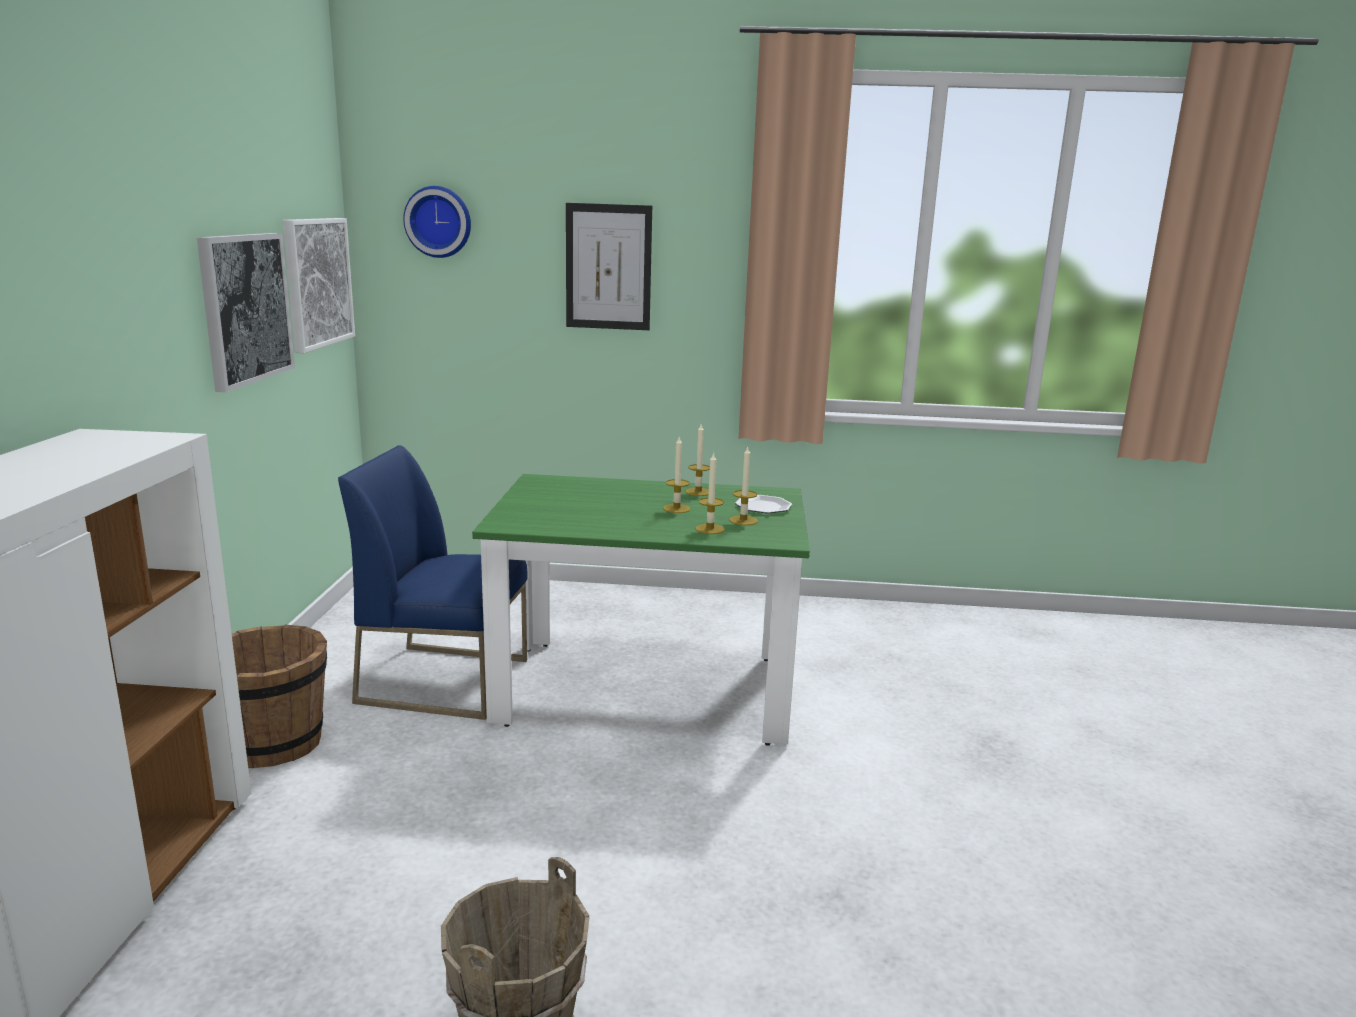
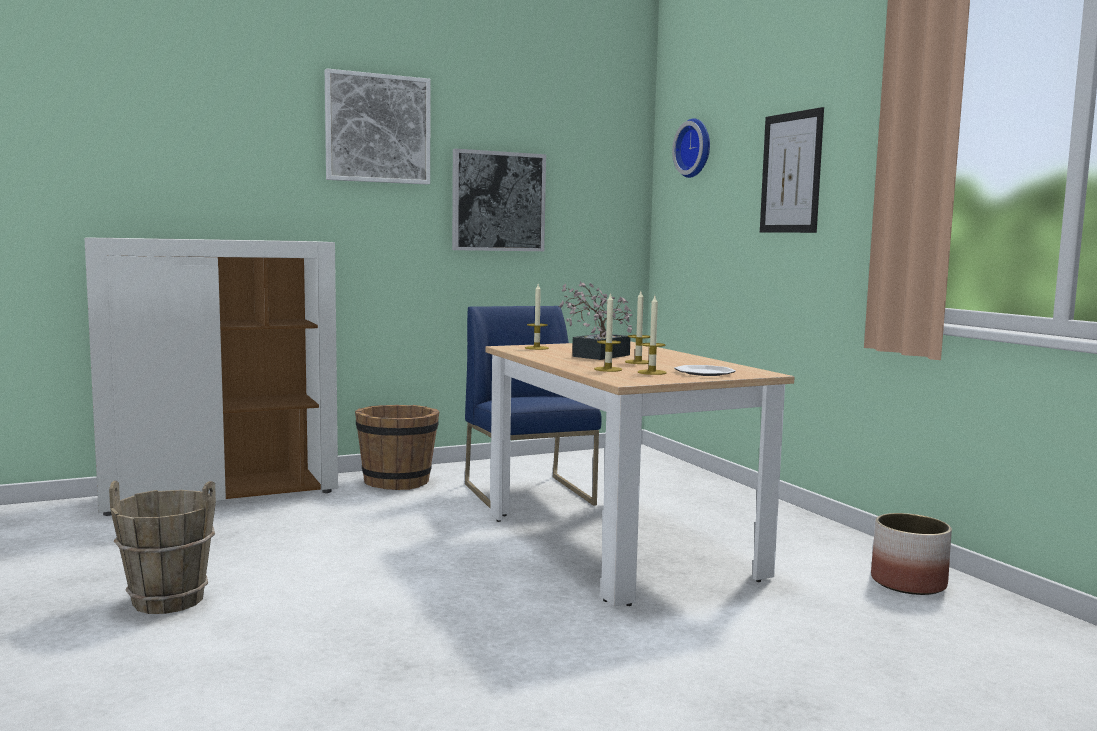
camera: 60 degrees right, 10 degrees down
(317, 282) = (598, 197): picture -> picture (377, 128)
(619, 511) = (596, 356): none -> potted plant
(646, 690) = (619, 545): green dining table -> beige dining table
(698, 492) = (697, 362): candle -> candle (536, 348)
(829, 620) = (909, 583): none -> planter

